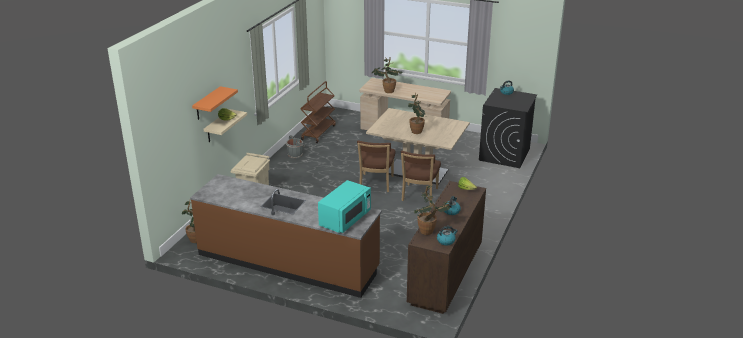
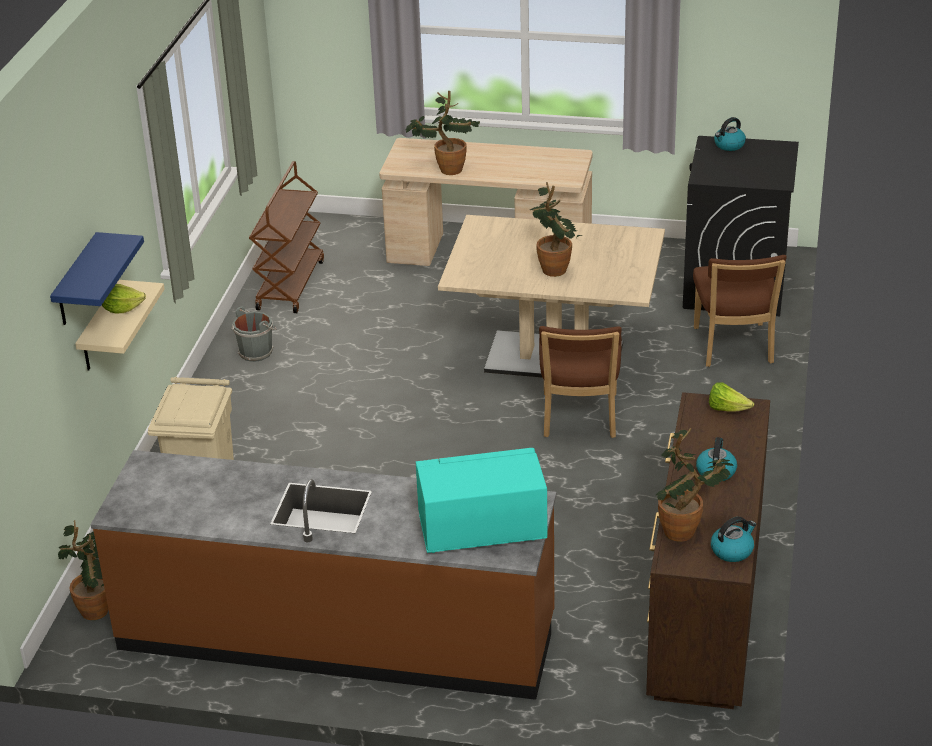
camera: 10 degrees left, 5 degrees up
(207, 103) = (76, 282): orange shelf -> blue shelf
(345, 219) = (482, 529): turquoise microwave -> turquoise microwave turned 120 degrees counterclockwise
(375, 184) = (470, 402): brown chair -> brown chair (734, 348)

